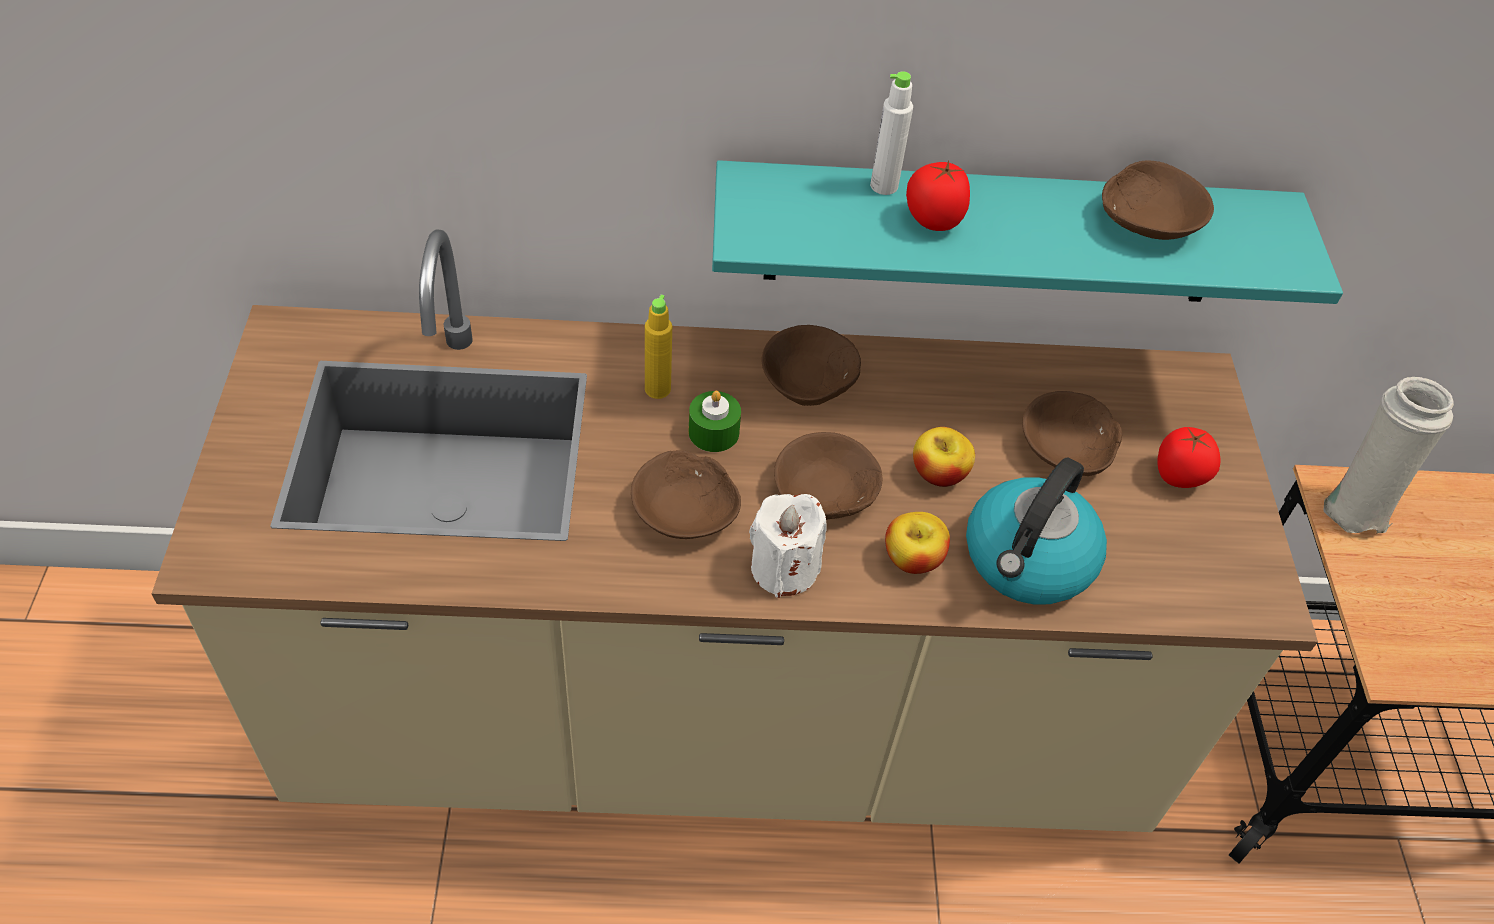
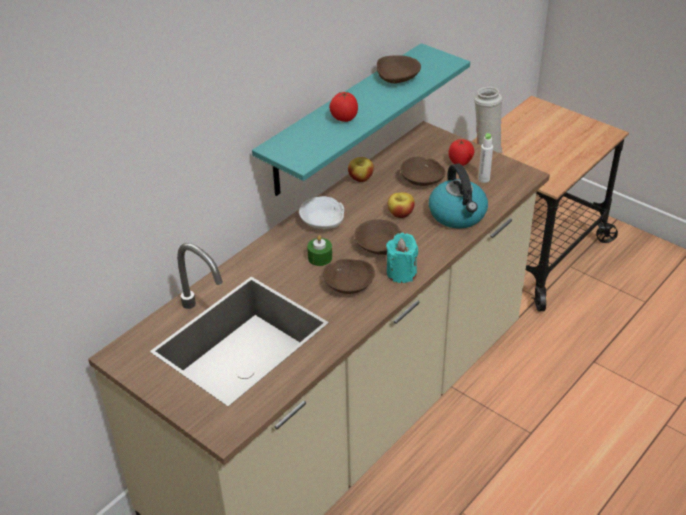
camera: 45 degrees left, 10 degrees down
(657, 389) = (282, 261): yellow bottle -> none
(784, 568) = (401, 273): white candle -> turquoise candle
(809, 380) = (323, 221): brown bowl -> white bowl
(884, 186) = (313, 120): white bottle -> white bottle (484, 179)
(912, 559) = (430, 240): apple -> apple (360, 178)

